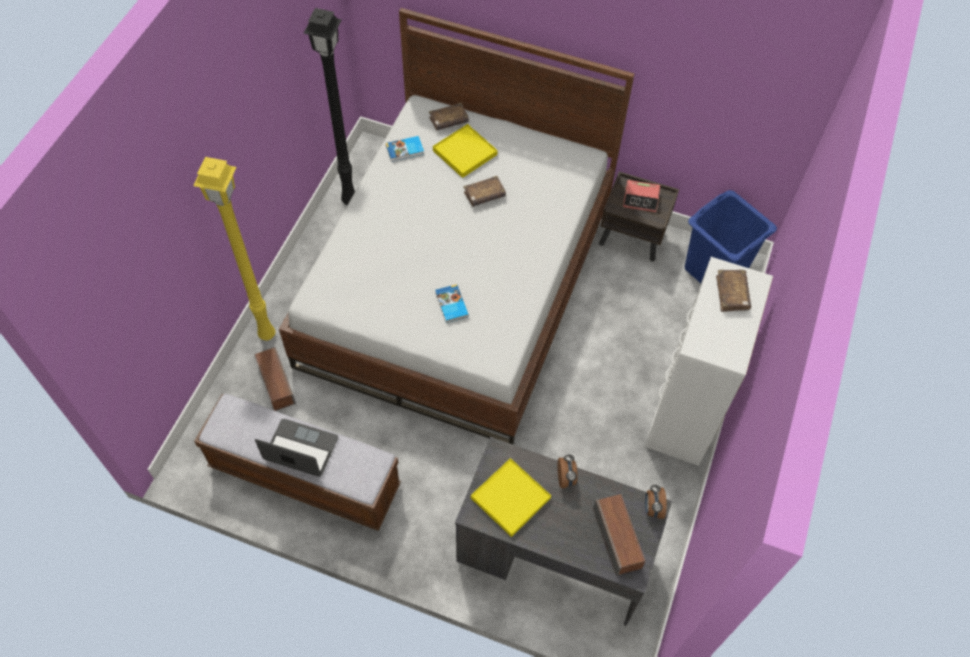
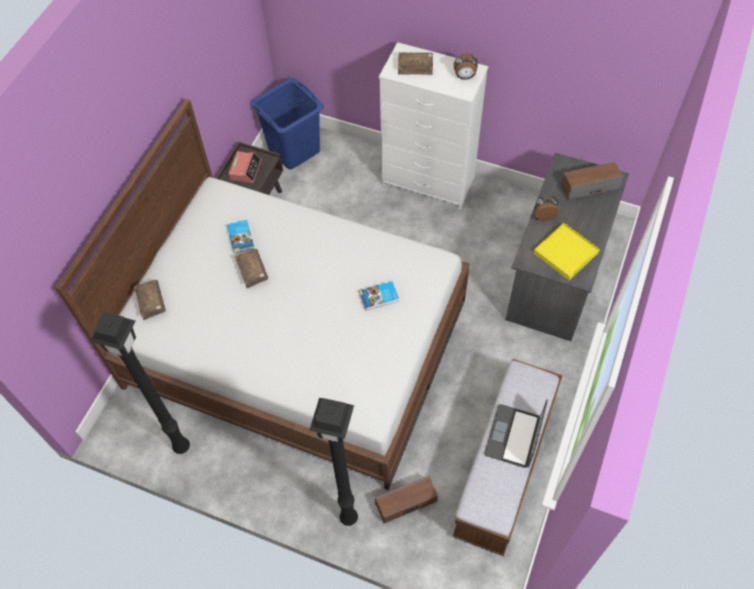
camera: 85 degrees left, 0 degrees up
(266, 333) = (347, 518): yellow floor lamp -> black floor lamp
(405, 150) = (186, 341): book -> book (241, 237)
(465, 153) = (196, 287): yellow tray -> none
(652, 508) = (562, 164): alarm clock -> alarm clock (465, 77)

